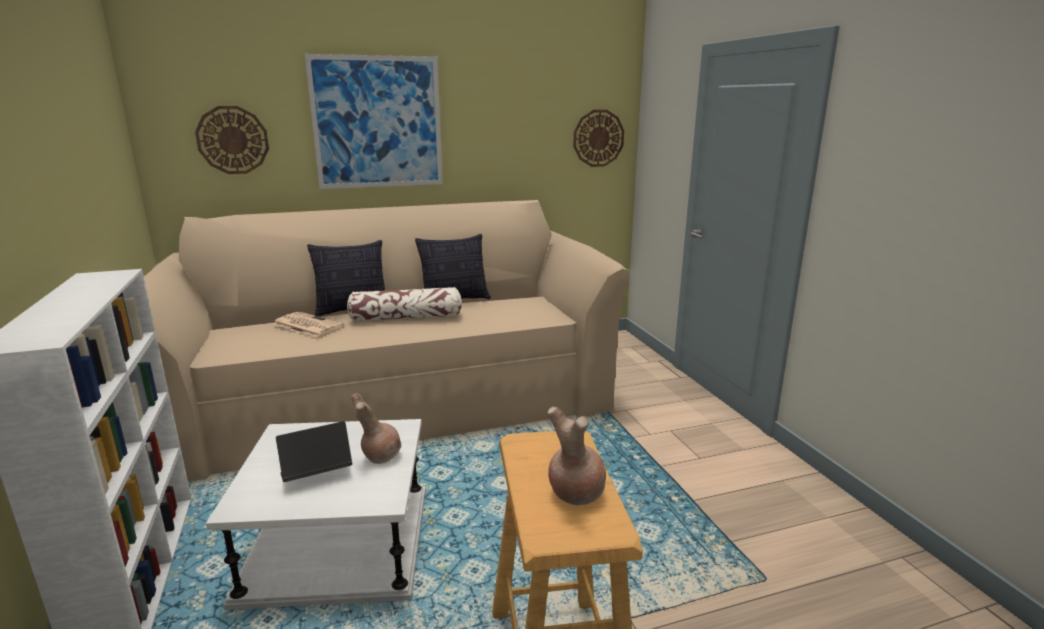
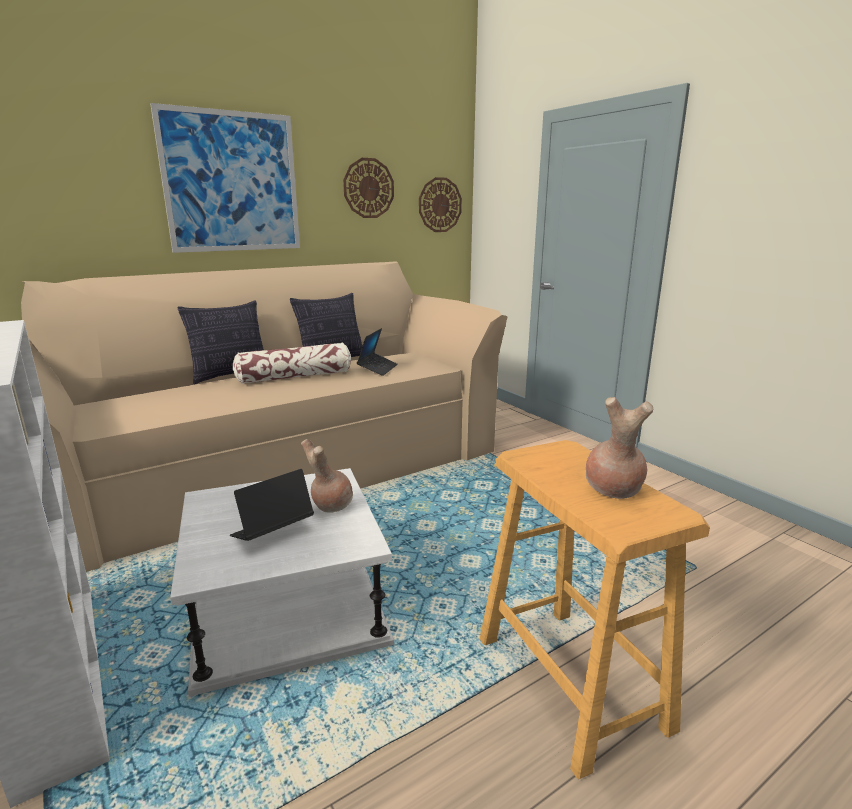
camera: 15 degrees left, 0 degrees up
(233, 140) = (71, 196): wall clock -> wall clock (368, 188)
(306, 325) = (190, 391): newspaper -> none
(490, 315) = (377, 369): none -> laptop

